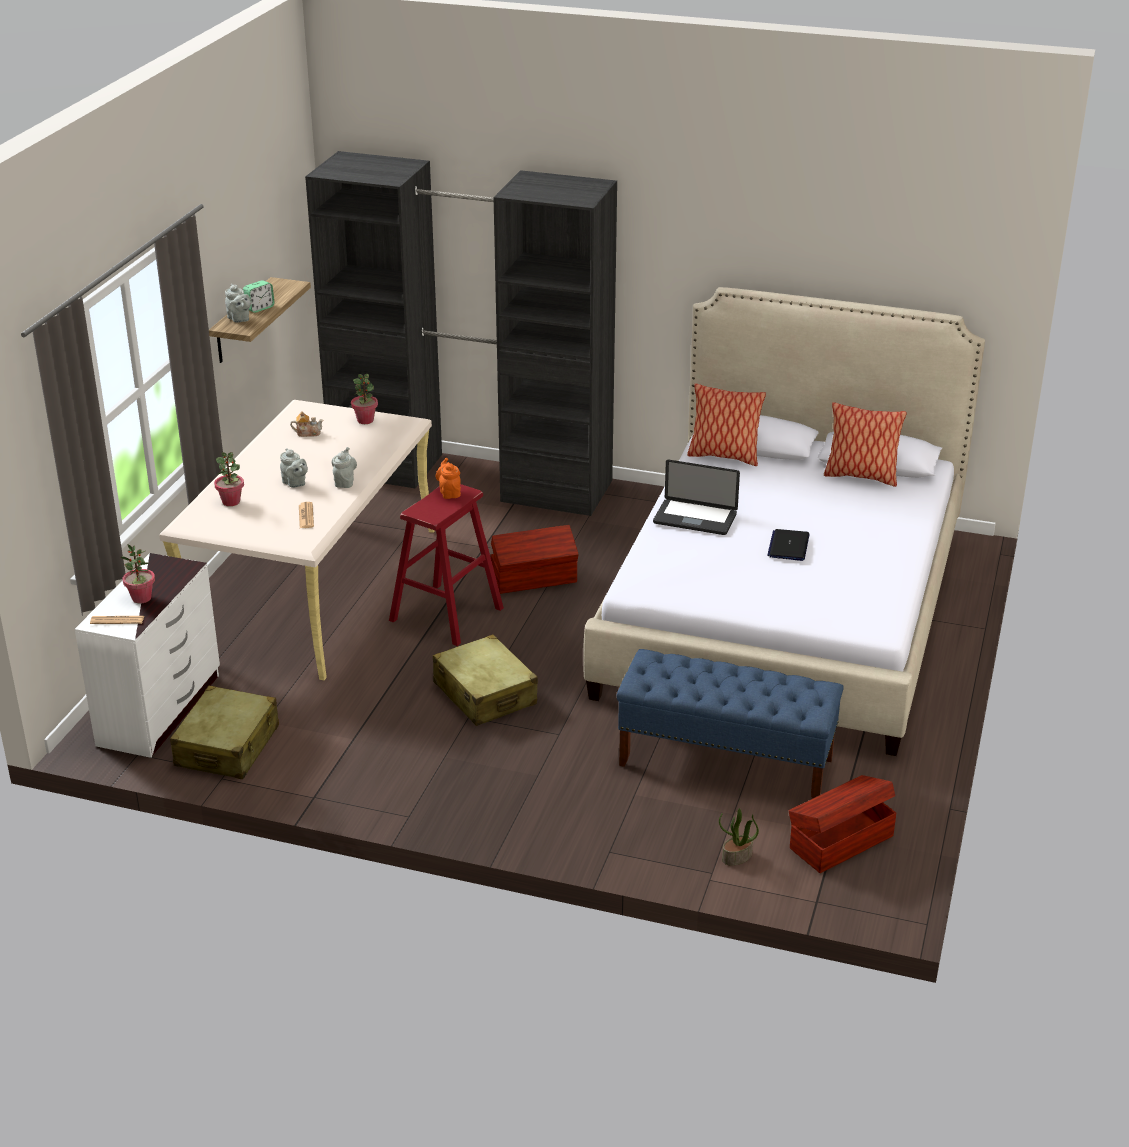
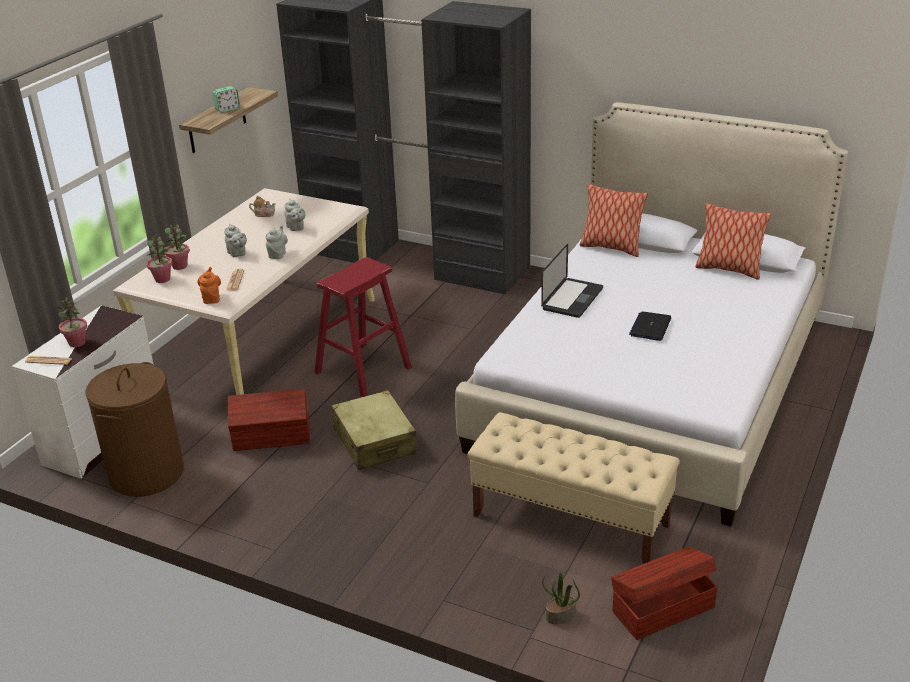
camera: 10 degrees right, 0 degrees up
(228, 746) = (146, 473): beige suitcase -> brown laundry basket
(239, 319) = (207, 117): grey teapot -> grey teapot (296, 228)
(365, 420) = (313, 206): potted plant -> potted plant (162, 279)
(449, 492) = (363, 267): orange teapot -> orange teapot (211, 298)
(535, 579) = (445, 344): brown storage box -> brown storage box (272, 437)
(695, 518) = (572, 299): laptop -> laptop turned 90 degrees counterclockwise
(726, 762) = (571, 520): blue bench -> beige bench

